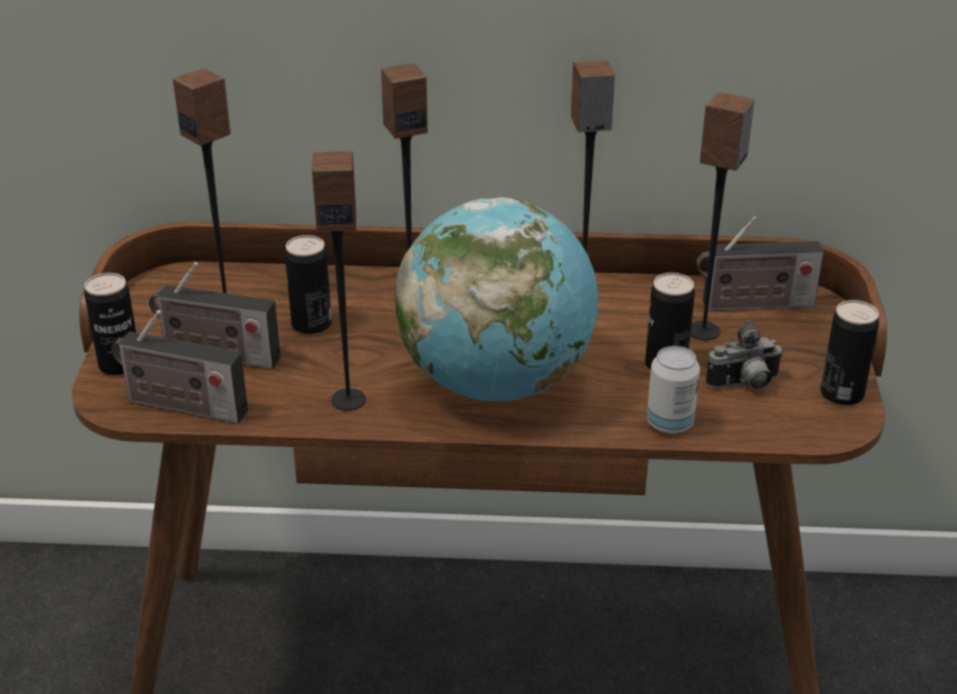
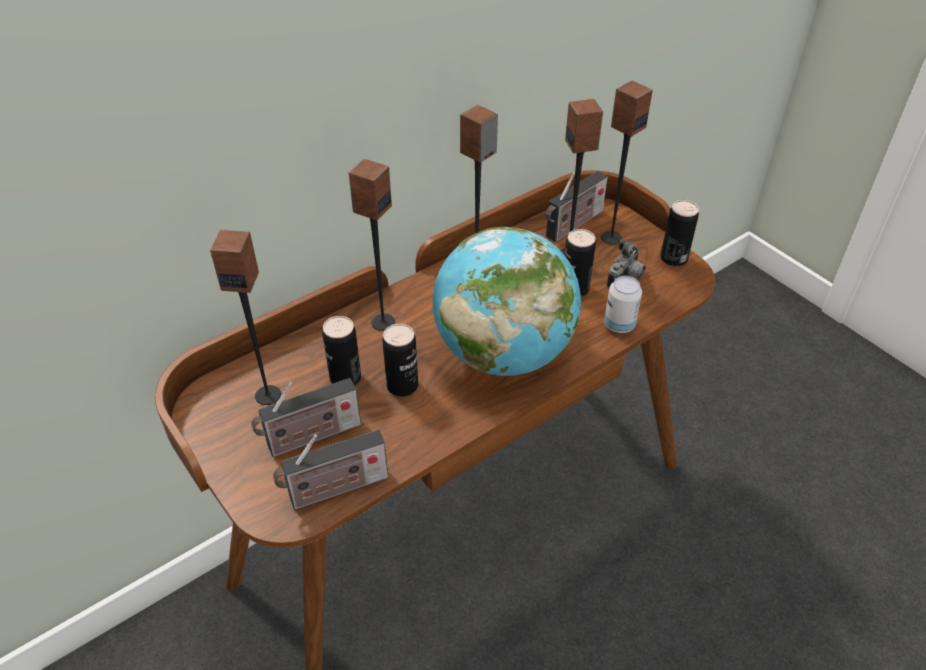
camera: 40 degrees left, 10 degrees up
(120, 365) = (251, 486): can -> can (402, 386)
(348, 399) = (434, 417): speaker -> speaker (611, 237)

